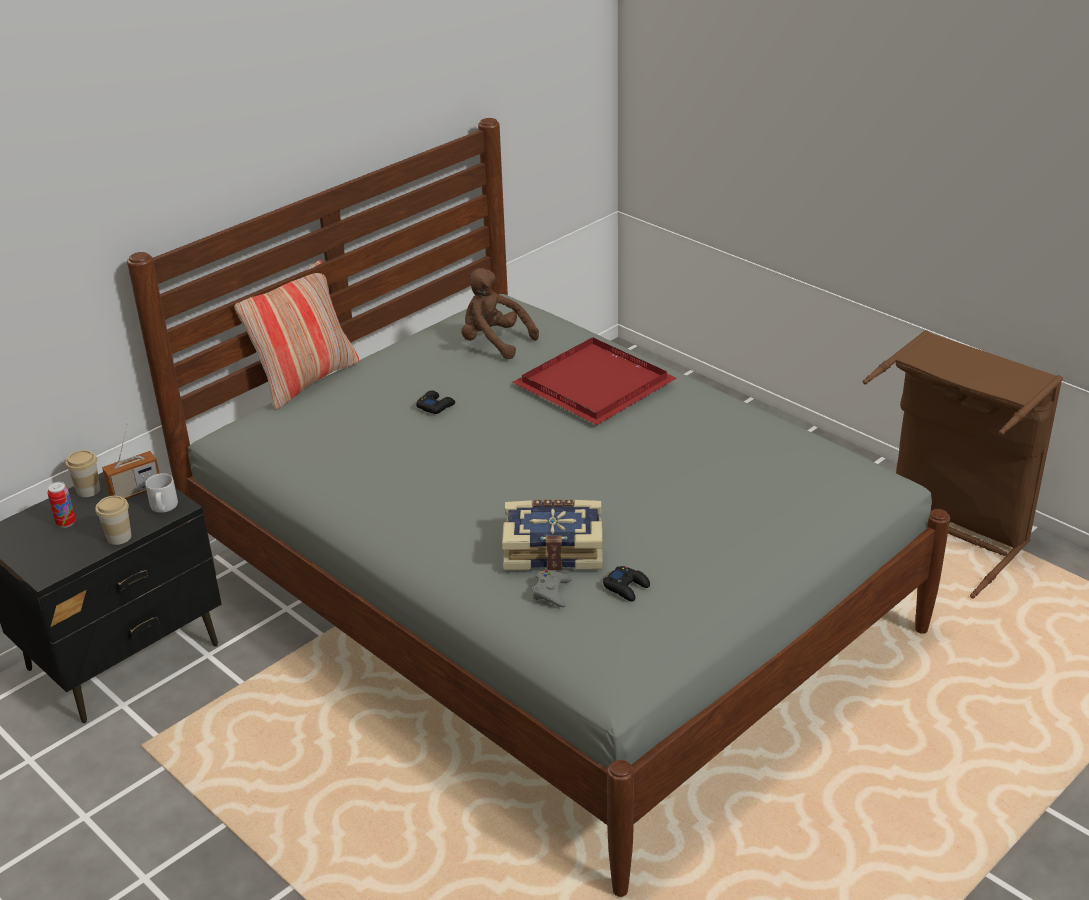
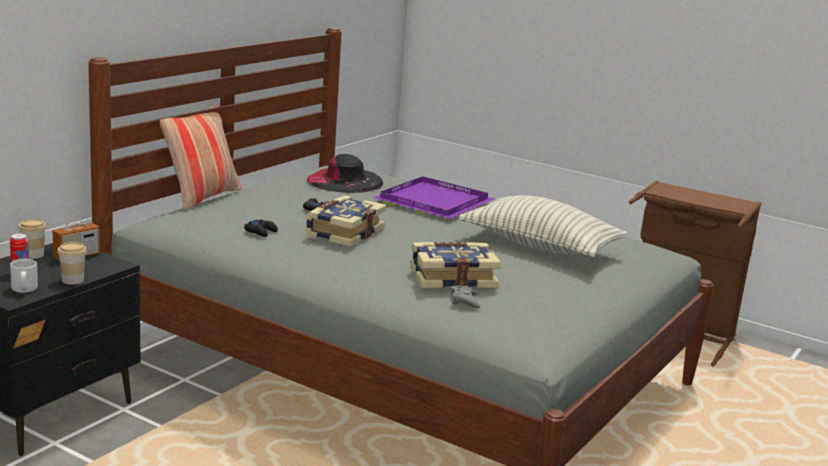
camera: 15 degrees left, 15 degrees down
(163, 507) = (106, 265): grey mug -> grey mug (24, 289)
(450, 456) = (343, 233): none -> book
(494, 342) = (345, 181): brown plush toy -> black hat
(597, 384) = (436, 202): red tray -> purple tray
(626, 587) = (521, 298): black game controller -> black game controller (261, 232)
(699, 478) = (540, 246): none -> pillow

